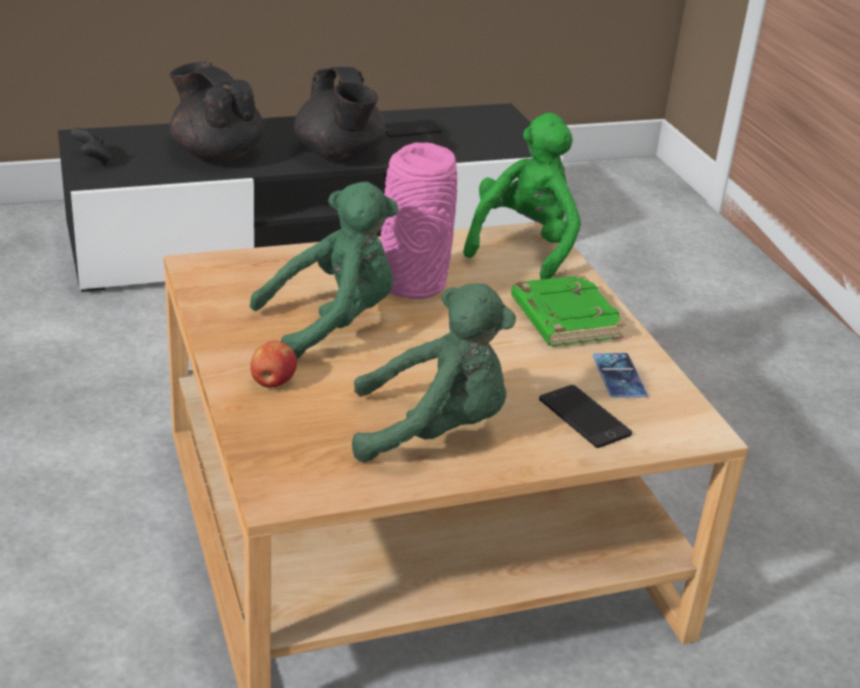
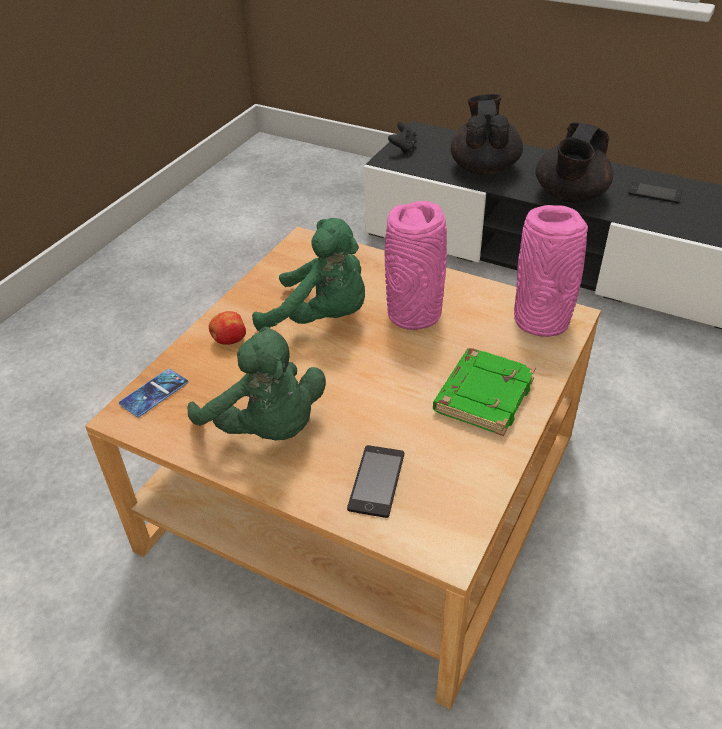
camera: 50 degrees right, 10 degrees up
(524, 246) = (543, 322): green plush toy -> pink vase
(619, 376) = (454, 465): phone -> phone (154, 393)

